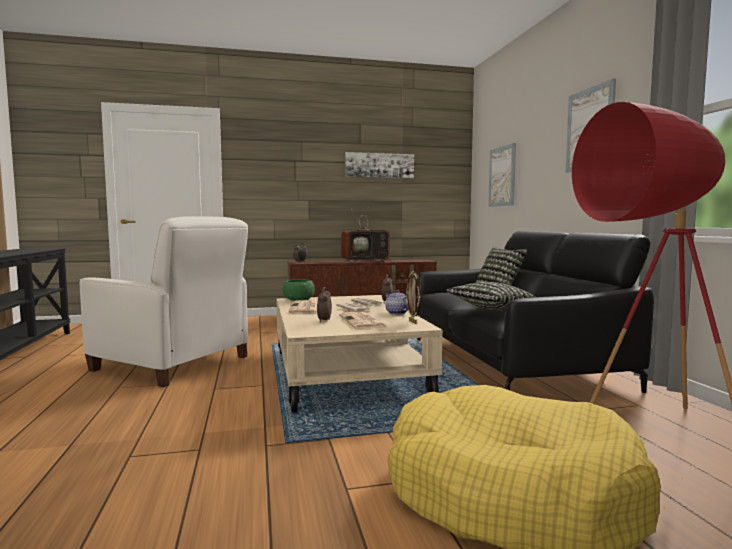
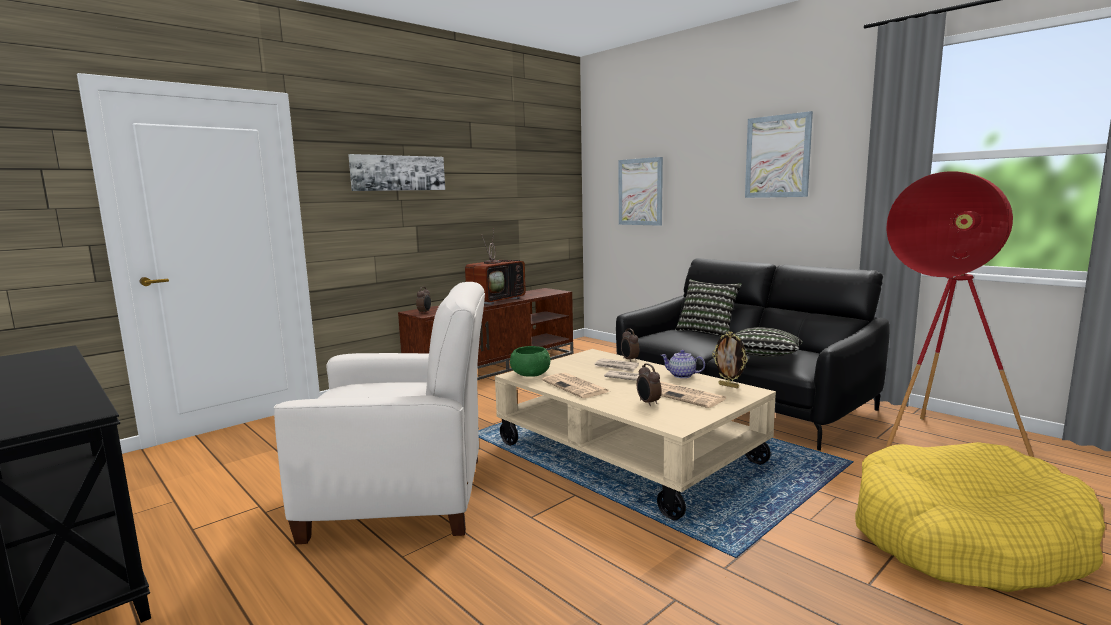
camera: 30 degrees left, 5 degrees up
(379, 165) = (494, 176): picture -> picture (398, 173)

